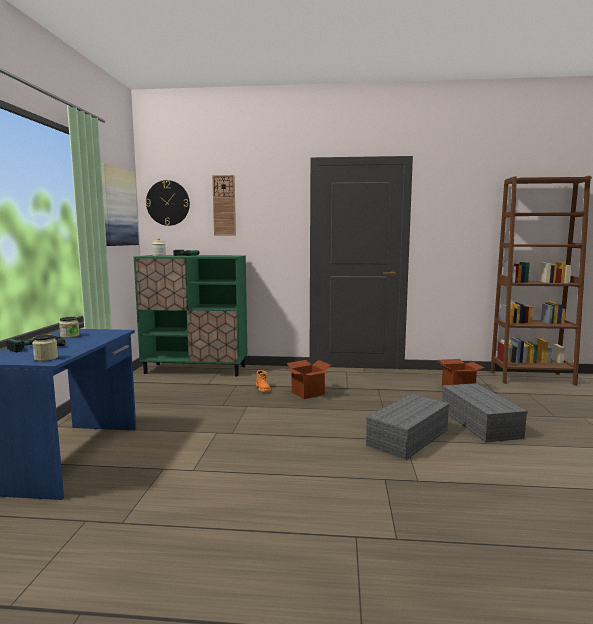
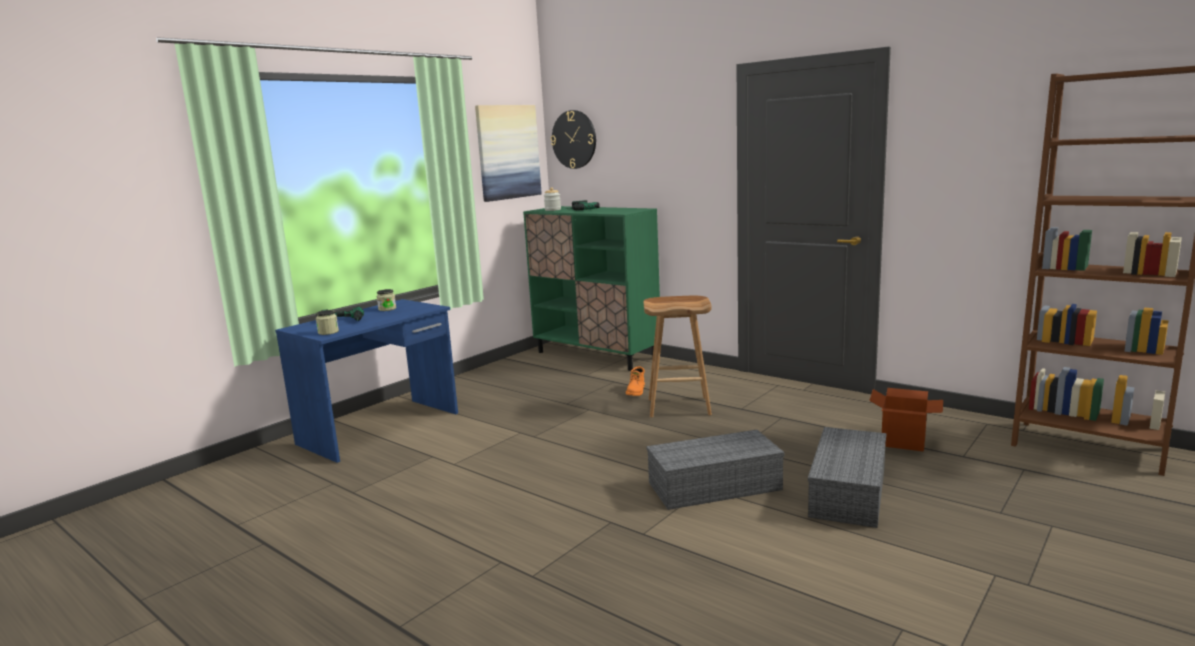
camera: 35 degrees right, 5 degrees up
(224, 205) = (633, 140): wall clock -> none
(308, 393) = (680, 406): cardboard box -> brown stool

